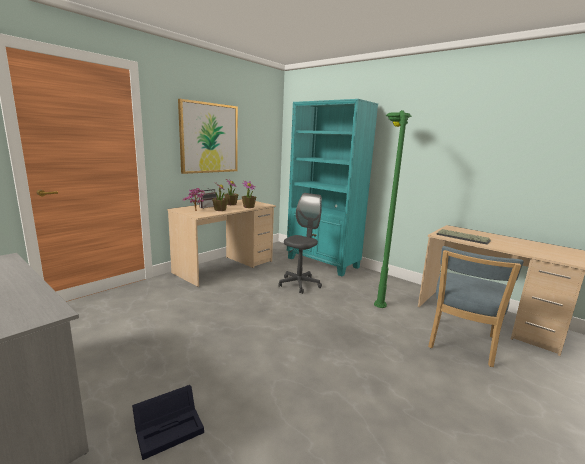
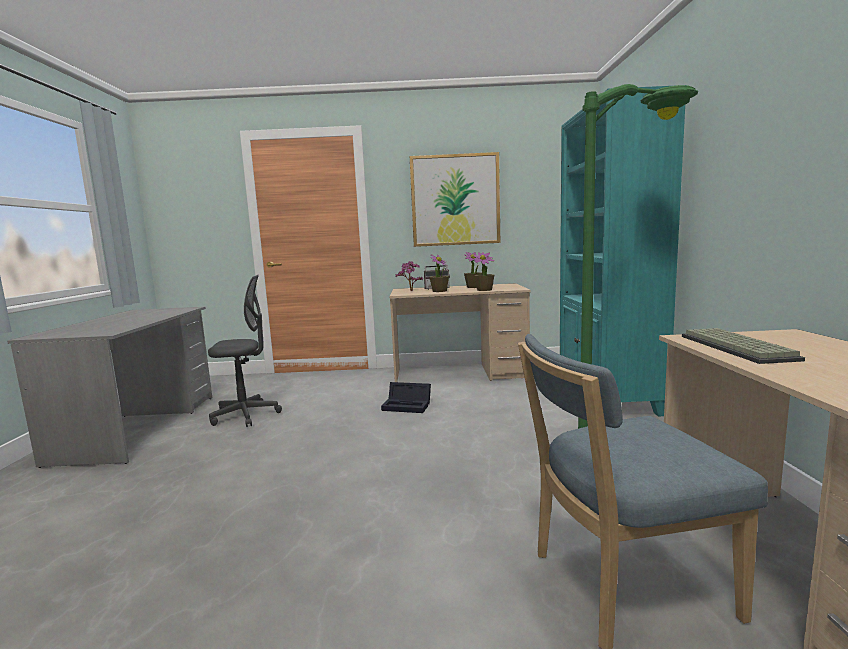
camera: 50 degrees right, 5 degrees down
(170, 427) = (174, 474): black storage box -> black storage box (408, 406)
(299, 284) = (511, 411): grey office chair -> grey office chair (246, 415)

